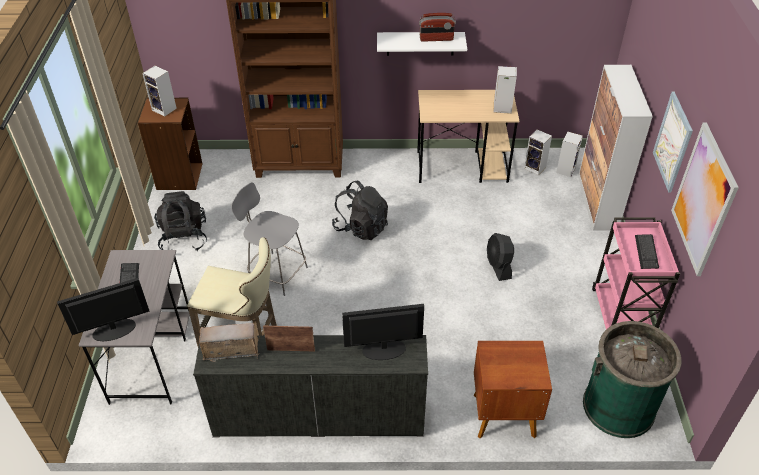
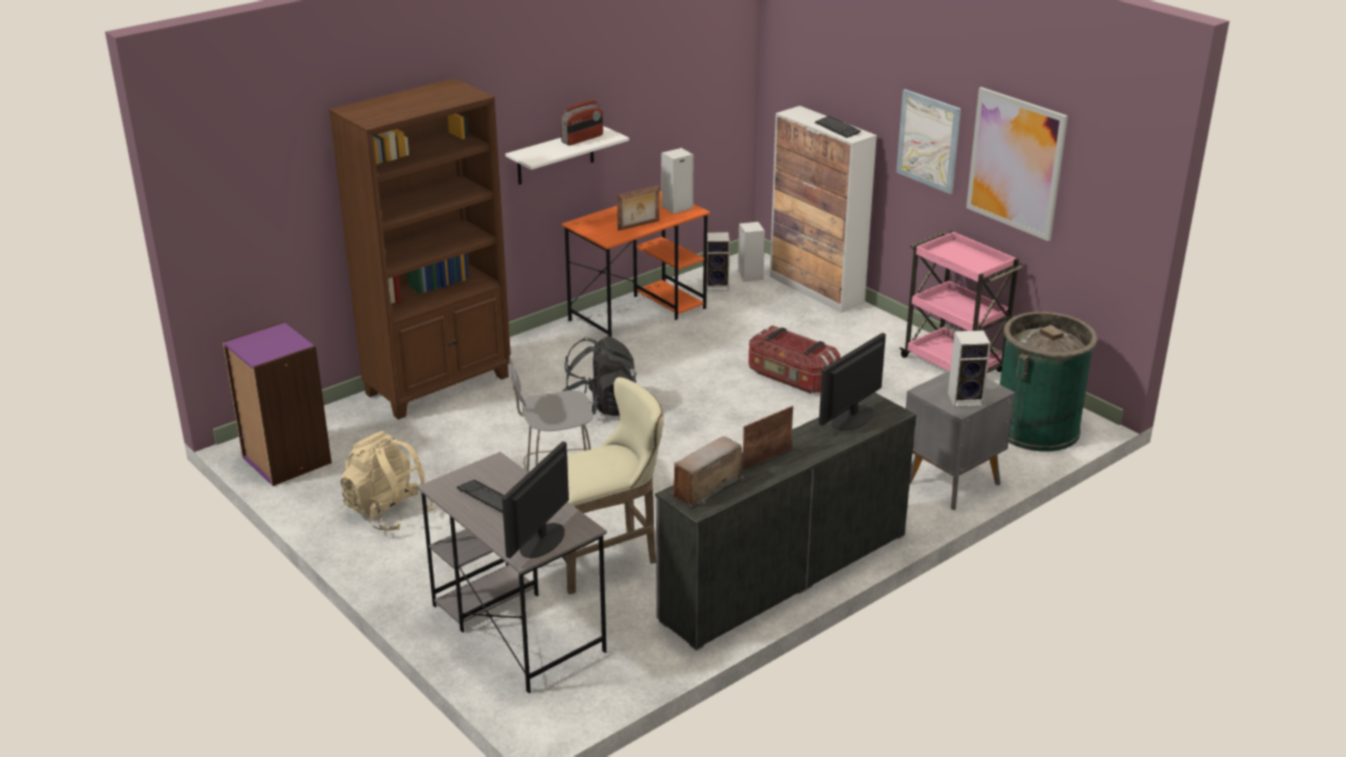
camera: 40 degrees left, 15 degrees down
(165, 109) = (271, 342): speaker -> speaker (966, 399)
(179, 176) = (285, 460): brown bookcase -> purple bookcase
(184, 238) = (389, 512): black backpack -> beige backpack
(460, 112) = (639, 225): none -> picture frame
(462, 167) = (638, 314): beige desk -> orange desk
(498, 266) = (791, 377): black fan -> storage box
(503, 414) = (950, 482): brown nightstand -> grey nightstand
(646, 252) = (969, 259): keyboard -> keyboard (837, 128)

